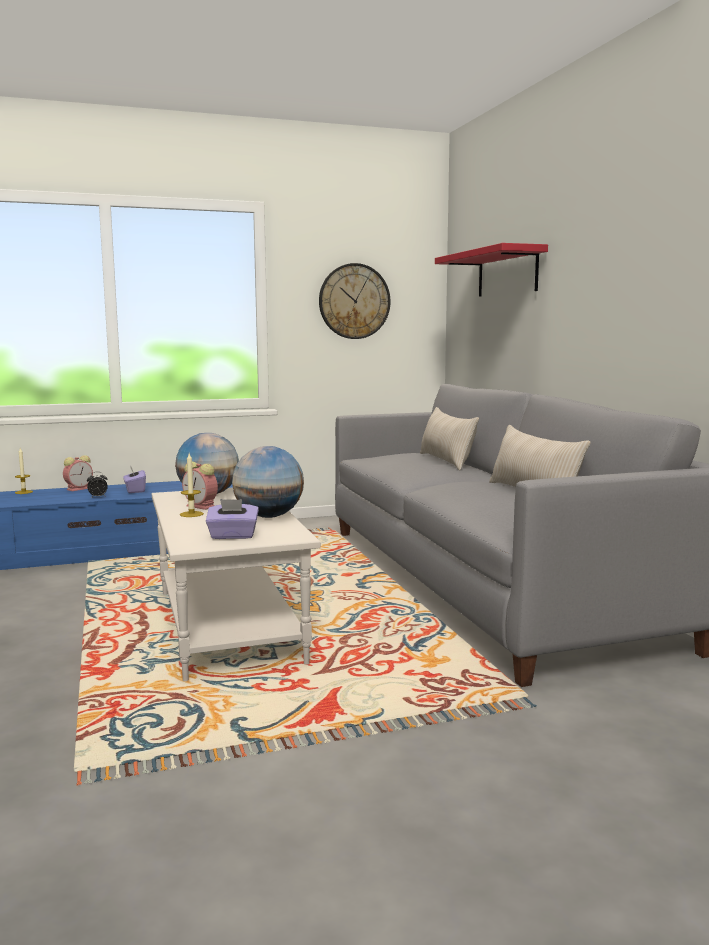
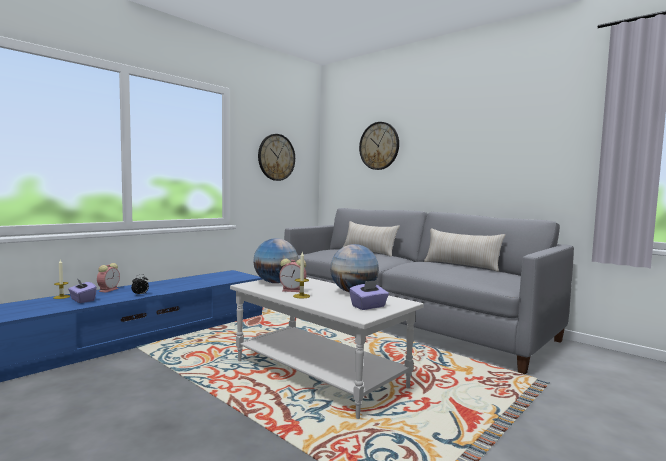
camera: 30 degrees left, 5 degrees down
(135, 490) = (160, 287): purple tissue box -> purple tissue box (82, 300)
(507, 273) = (379, 146): red shelf -> wall clock

